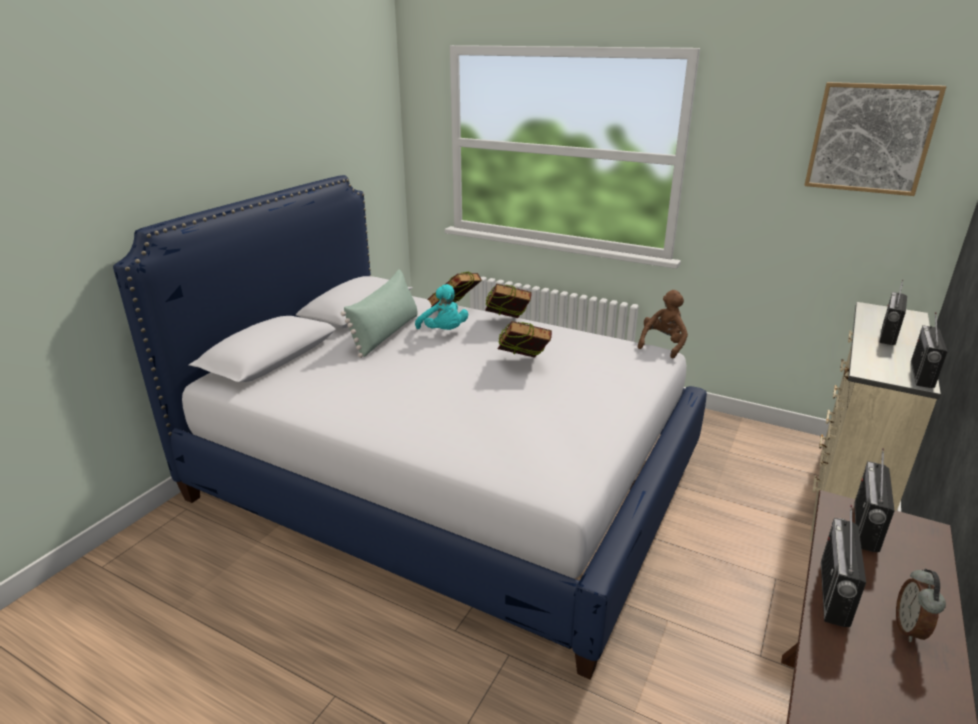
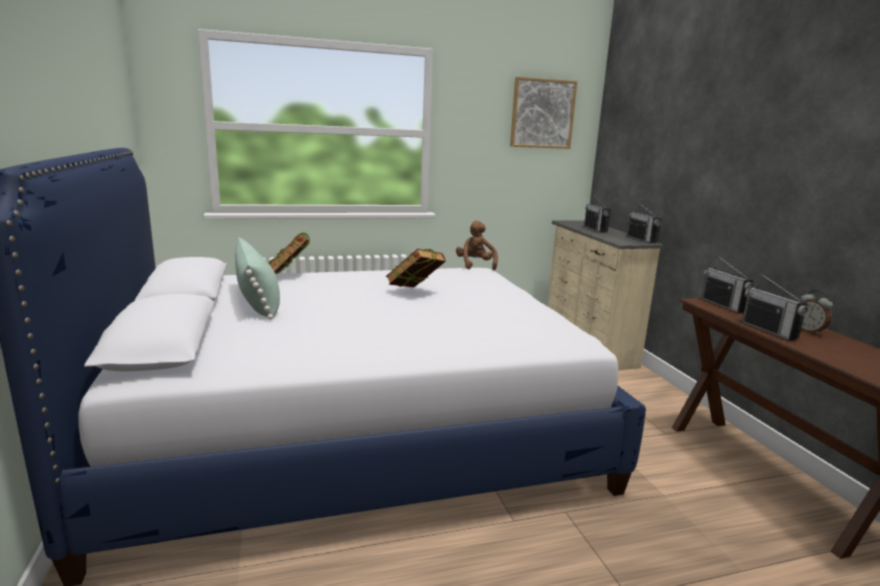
camera: 45 degrees left, 10 degrees down
(444, 332) = (310, 289): turquoise plush toy -> none
(507, 323) = (350, 274): book -> none

